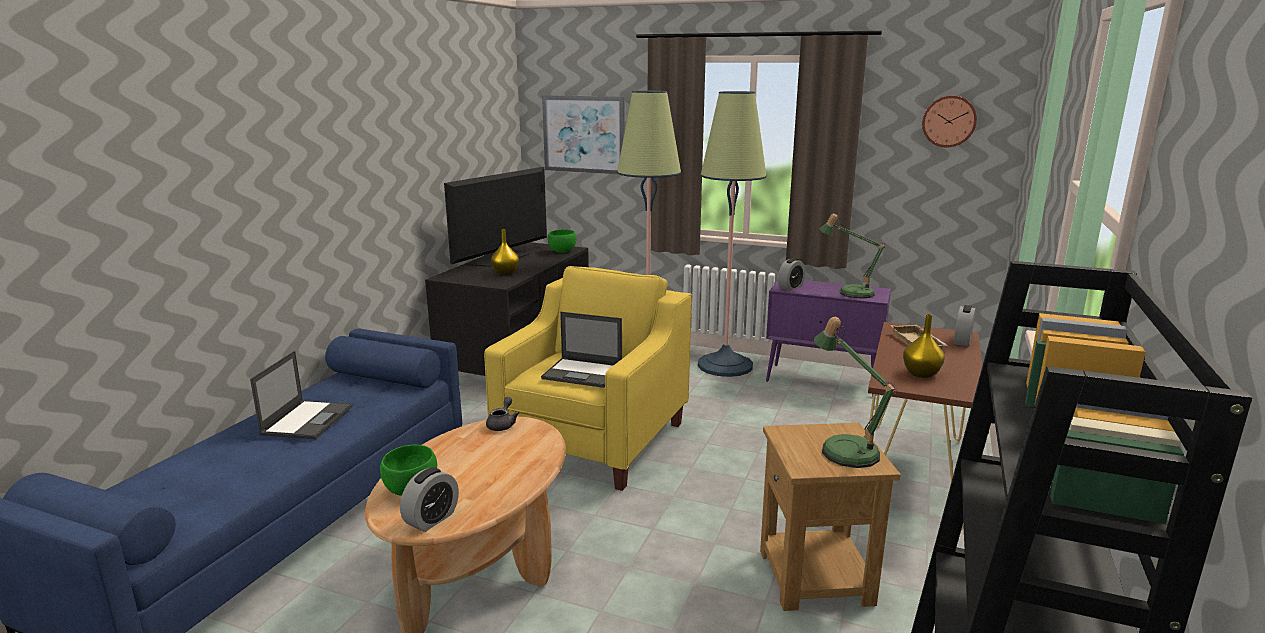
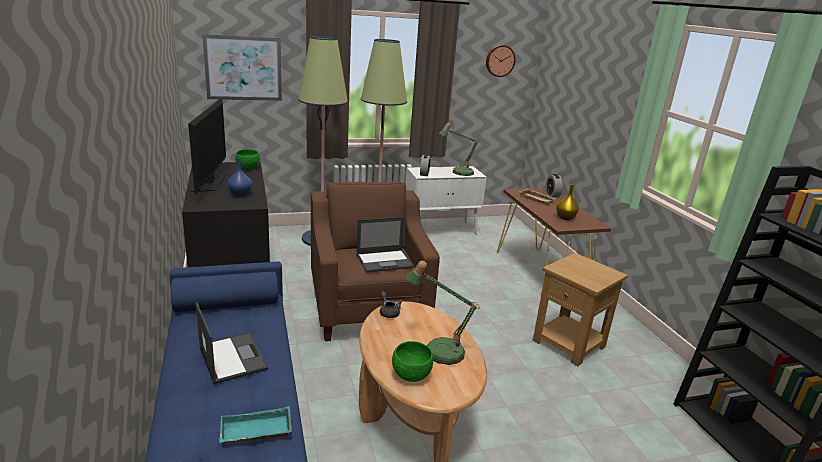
camera: 40 degrees left, 5 degrees up
(219, 483) = (255, 432): none -> turquoise tray
(432, 519) = (455, 387): alarm clock -> none
(506, 273) = (240, 194): yellow vase -> blue vase
(595, 441) = (367, 307): yellow armchair -> brown armchair
(823, 380) = (441, 230): purple cabinet -> white cabinet
(845, 448) = (591, 268): table lamp -> table lamp (438, 349)

